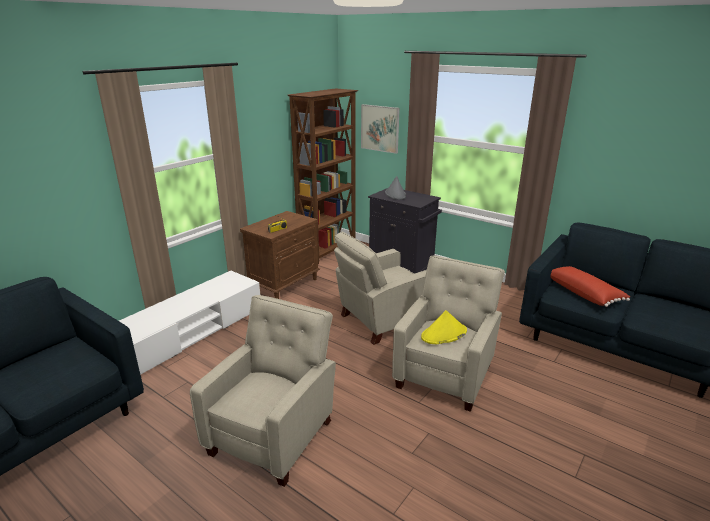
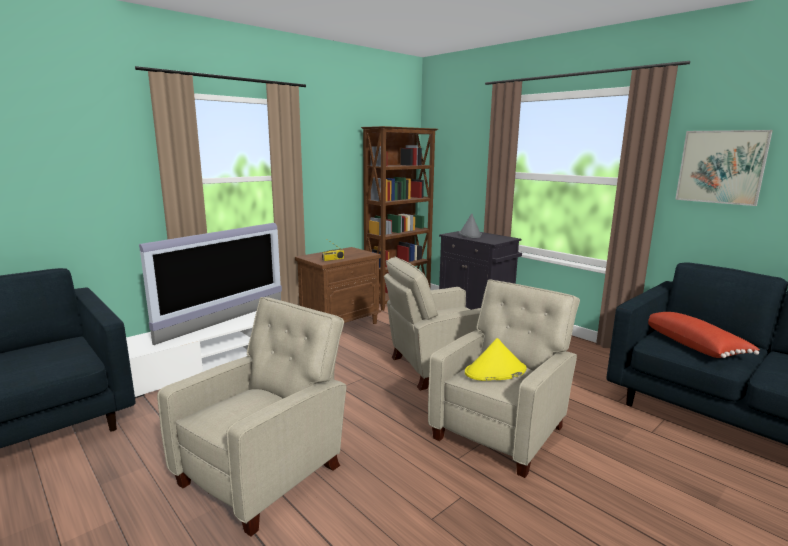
camera: 10 degrees right, 10 degrees down
(189, 299) = (225, 321): none -> television
(380, 128) = (460, 169): picture -> picture (721, 167)

